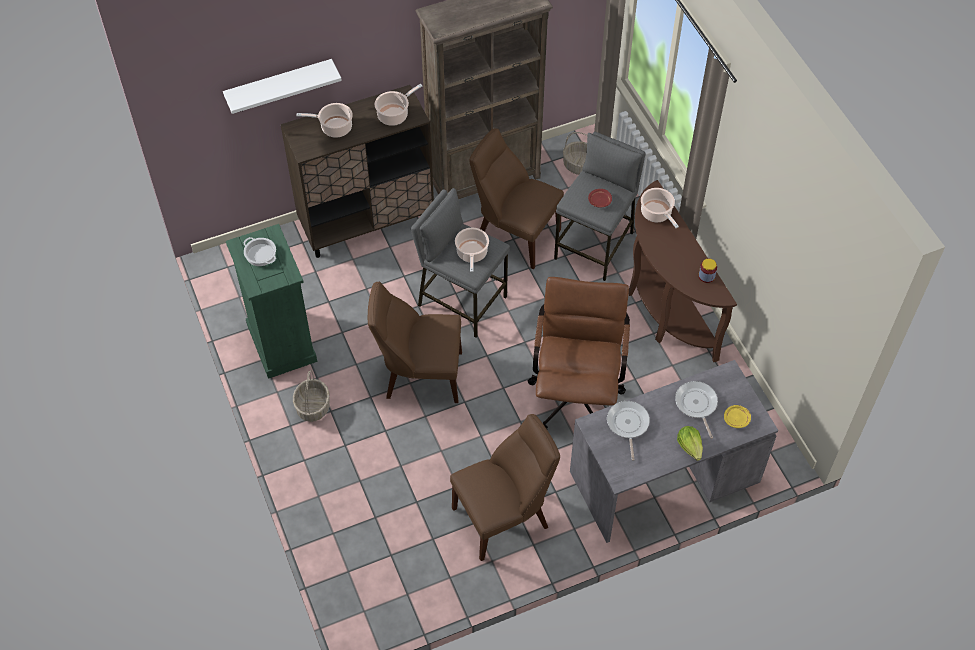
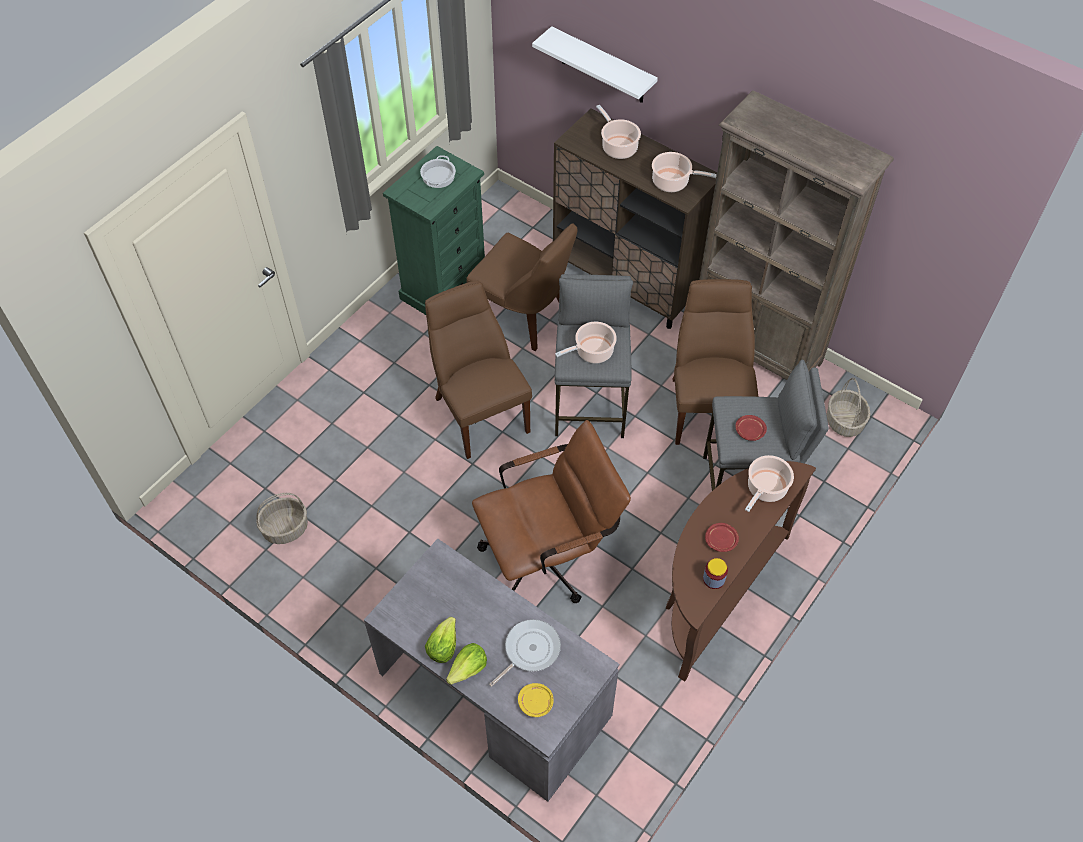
camera: 60 degrees right, 0 degrees up
(312, 407) = (390, 346): basket -> basket (286, 528)
(504, 516) = (359, 564): brown chair -> brown chair (524, 316)
(627, 424) = (460, 592): frying pan -> none
(664, 454) = (443, 646): none -> lettuce
(680, 257) = (721, 540): none -> red plate

